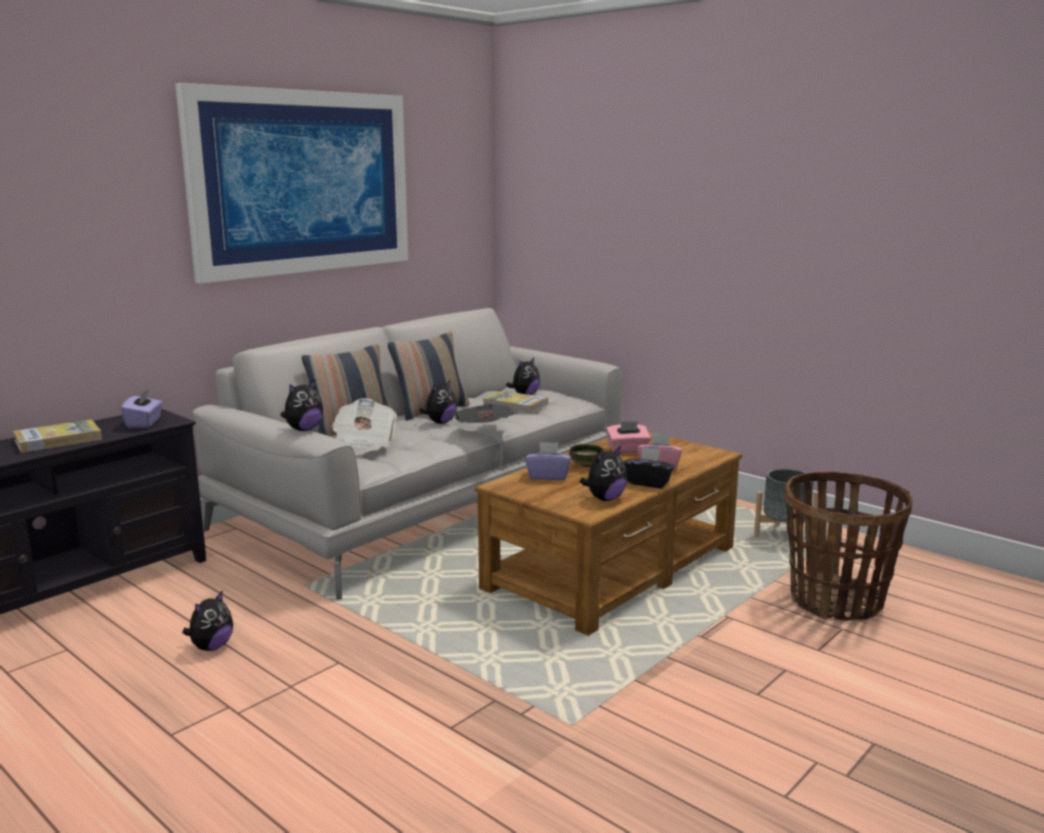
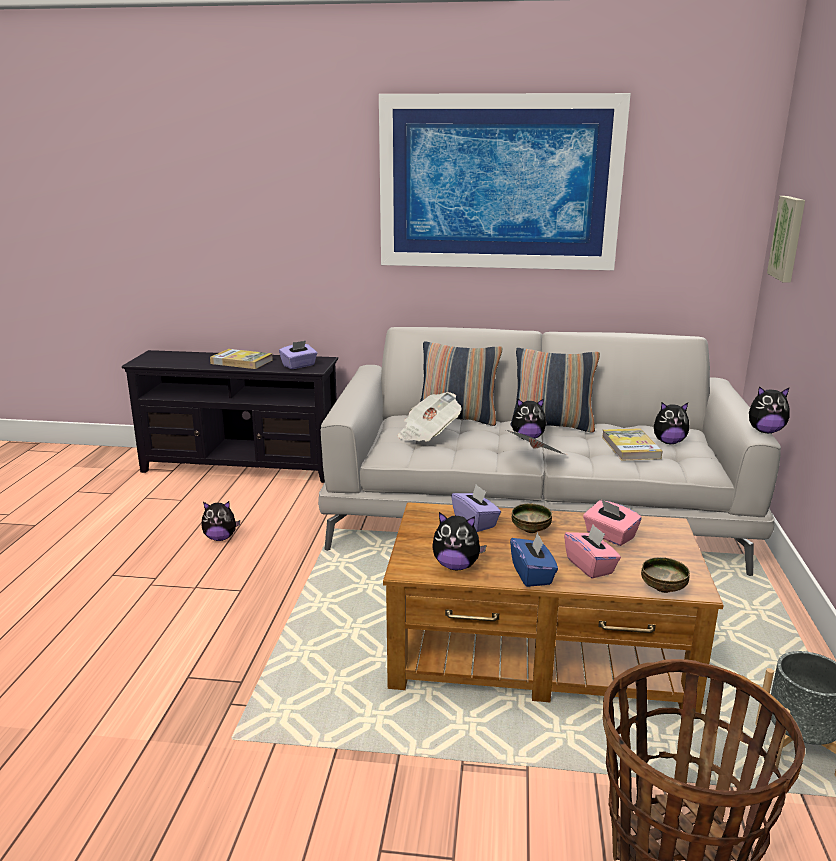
camera: 55 degrees right, 5 degrees up
(303, 429) = (352, 403): plush toy -> plush toy (765, 431)
(539, 216) = (789, 238): none -> picture
(648, 483) = (532, 574): black tissue box -> blue tissue box
(710, 459) = (663, 589): none -> bowl

